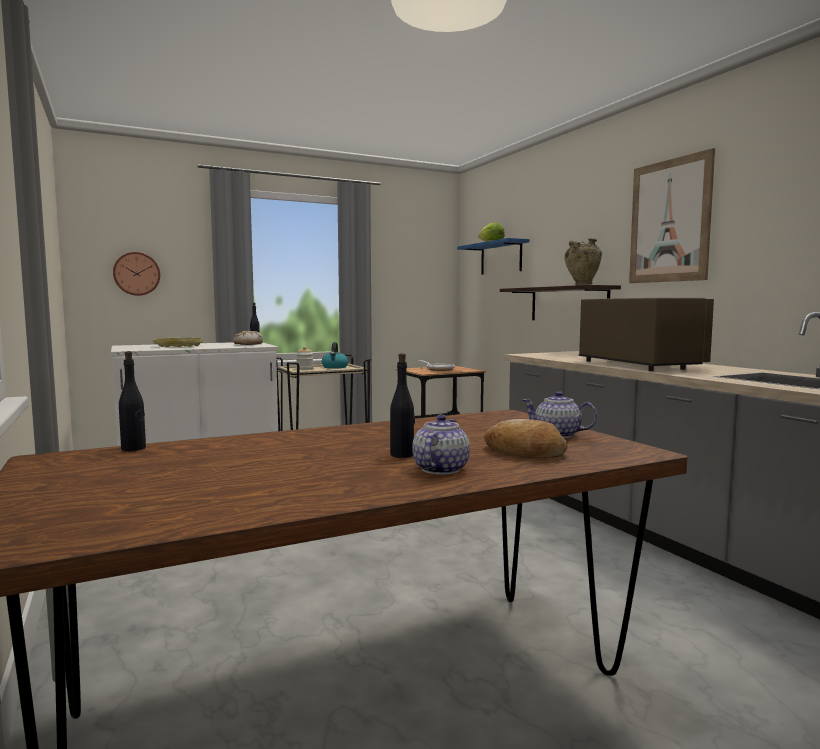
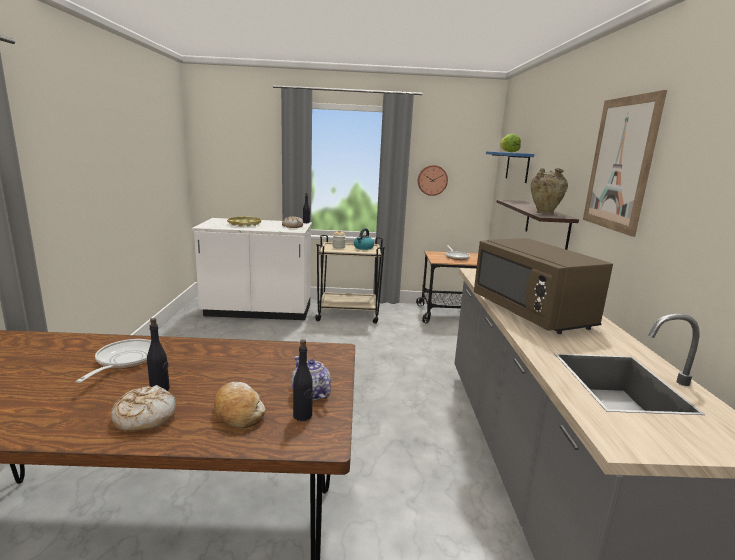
camera: 25 degrees right, 10 degrees up
(134, 448) = (51, 337): black bottle -> black bottle (302, 415)
(136, 274) = (233, 167): wall clock -> wall clock (432, 180)
(298, 447) = (124, 361): none -> frying pan
(440, 469) = (144, 417): teapot -> bread
(638, 365) = (532, 313): brown microwave -> brown microwave turned 150 degrees clockwise

